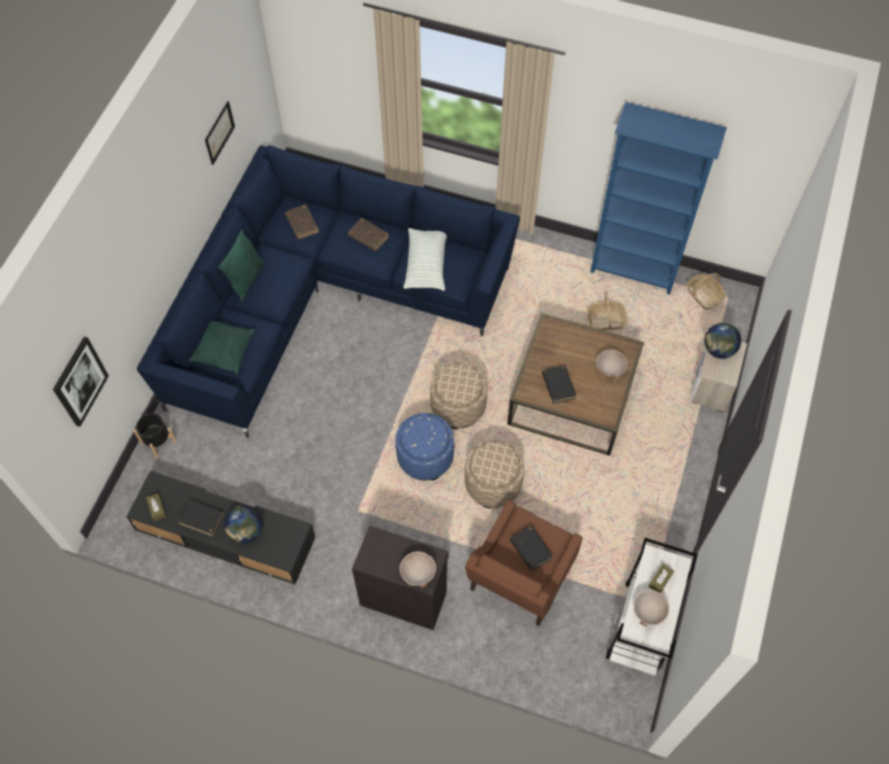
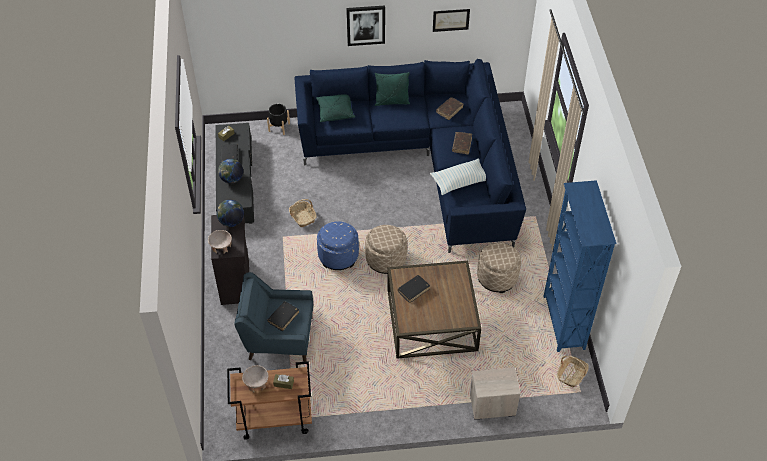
camera: 65 degrees right, 10 degrees down
(80, 381) = (248, 38): picture -> picture (365, 25)
(493, 484) = (338, 299): beige ottoman -> beige ottoman (497, 277)
(520, 577) = (278, 338): brown armchair -> blue armchair
(605, 321) = (507, 319): basket -> basket (302, 217)
(609, 371) = (443, 315): beige bowl -> none
(641, 628) = (274, 420): white cart -> brown cart
(718, 350) = (502, 376): globe -> globe (231, 222)

